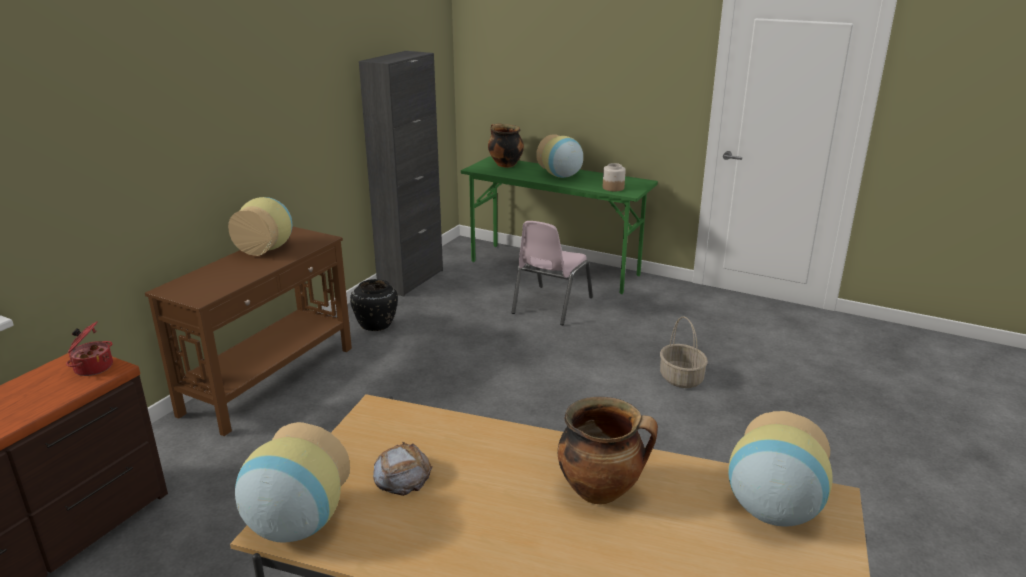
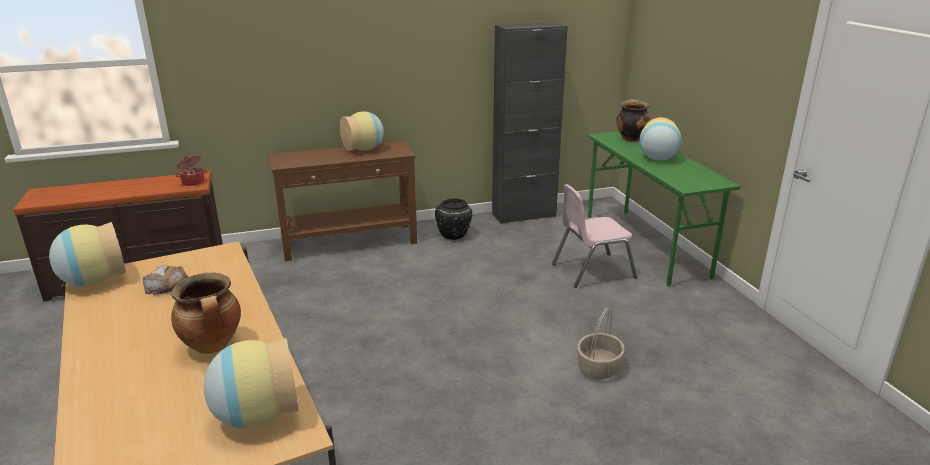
camera: 45 degrees right, 0 degrees up
(613, 188) = (681, 179): jar -> none

